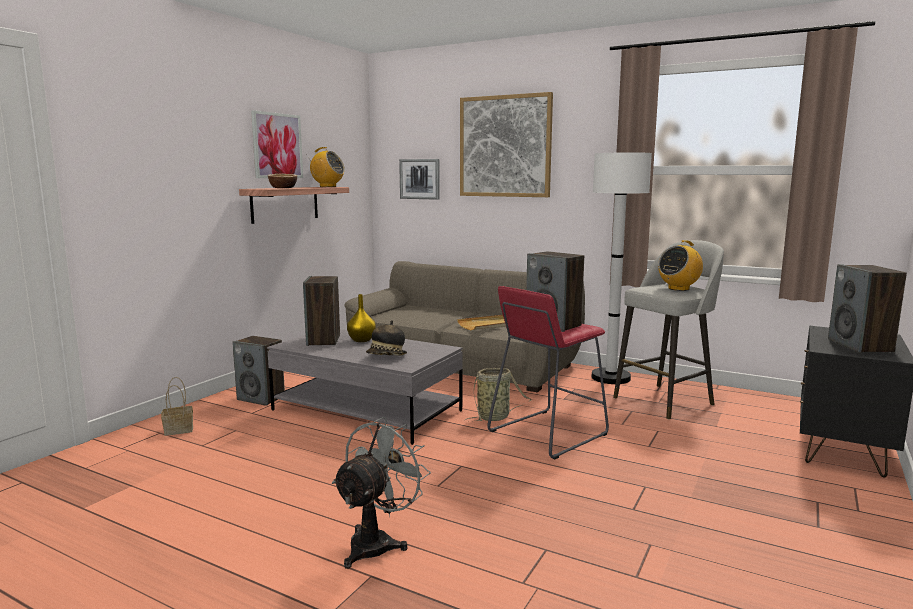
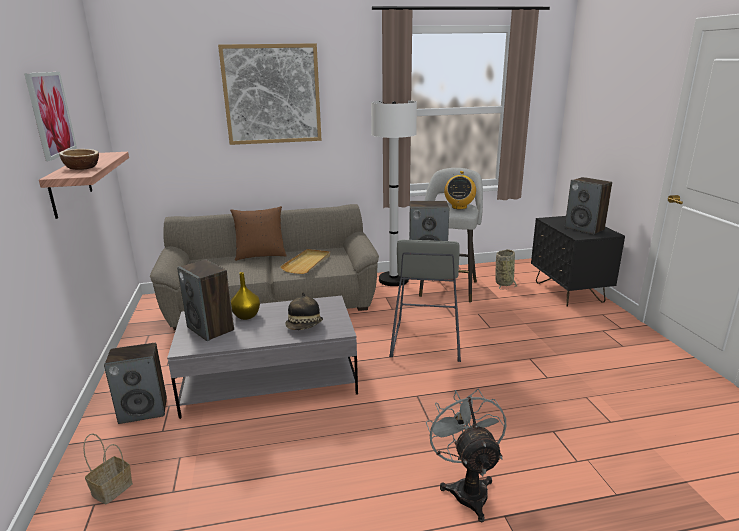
camera: 40 degrees left, 10 degrees up
(327, 186) = (102, 154): radio -> none
(420, 179) = (176, 130): picture -> none
(466, 313) = (260, 255): none -> brown pillow
(495, 417) = (374, 343): basket -> basket (504, 282)
(547, 433) = (426, 342): red stool -> grey stool

